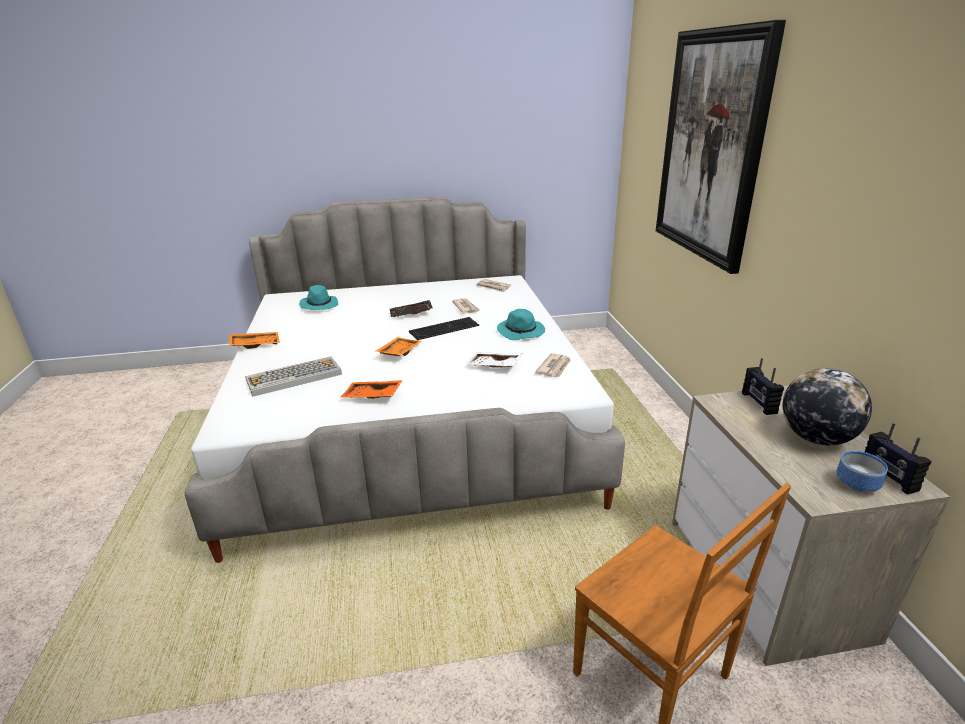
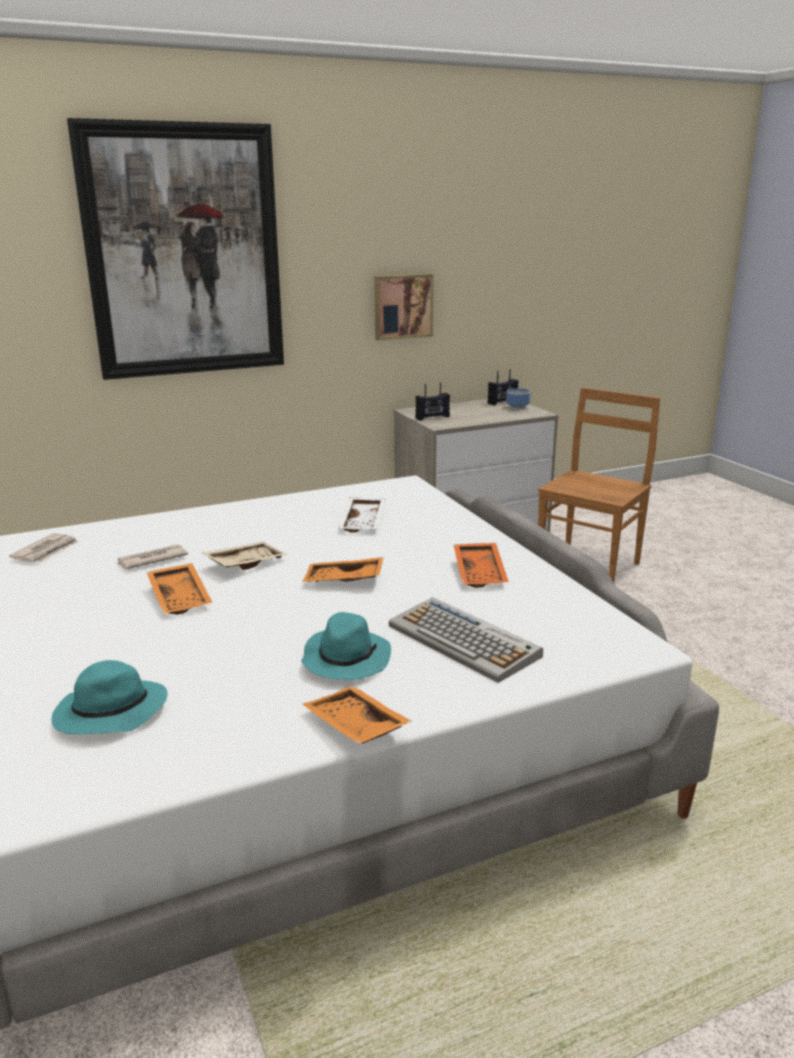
camera: 105 degrees left, 5 degrees down
(411, 314) = (181, 597): black tray -> orange tray
(444, 328) = (245, 563): keyboard -> beige tray
(521, 332) = (254, 517): turquoise hat -> turquoise hat (345, 659)
(554, 367) = (355, 496): newspaper -> none
(816, 438) = (471, 410): globe -> none
(850, 266) = (402, 306): none -> picture

